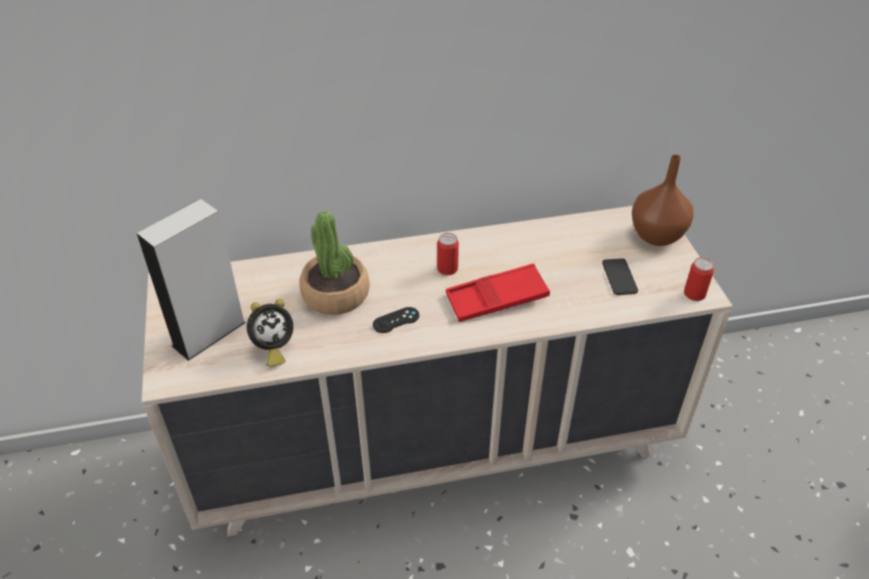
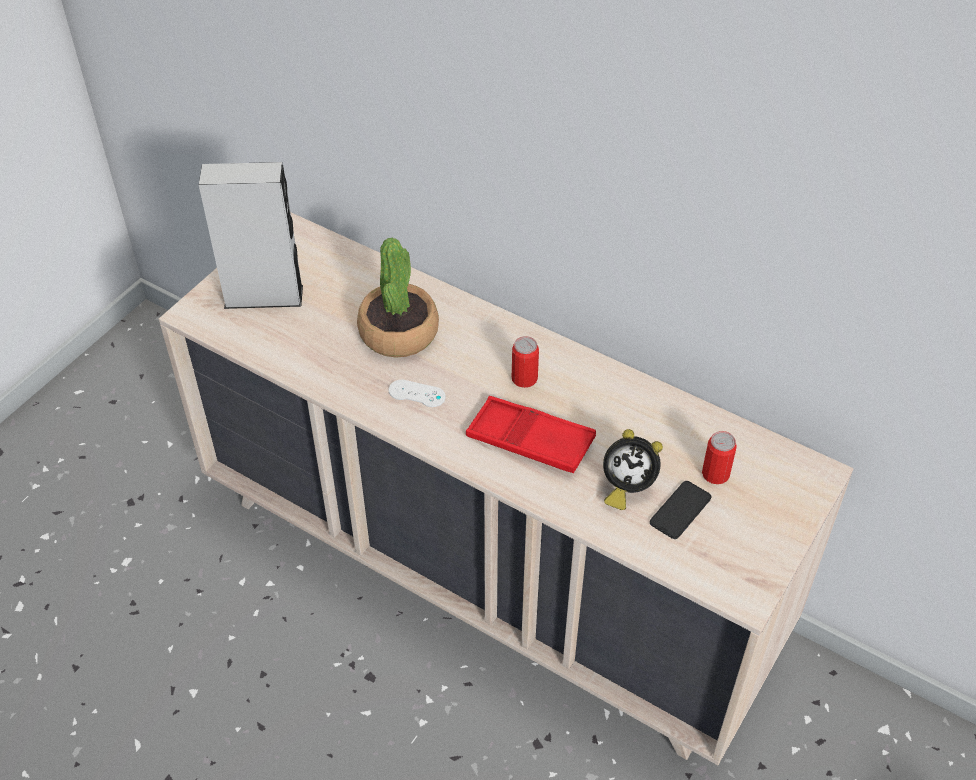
camera: 45 degrees right, 5 degrees up
(272, 348) = (292, 345): alarm clock -> alarm clock (626, 487)
(396, 320) = (417, 393): black game controller -> white game controller
(655, 235) = (787, 498): brown vase -> none
(694, 294) = (735, 587): can -> can (715, 474)

